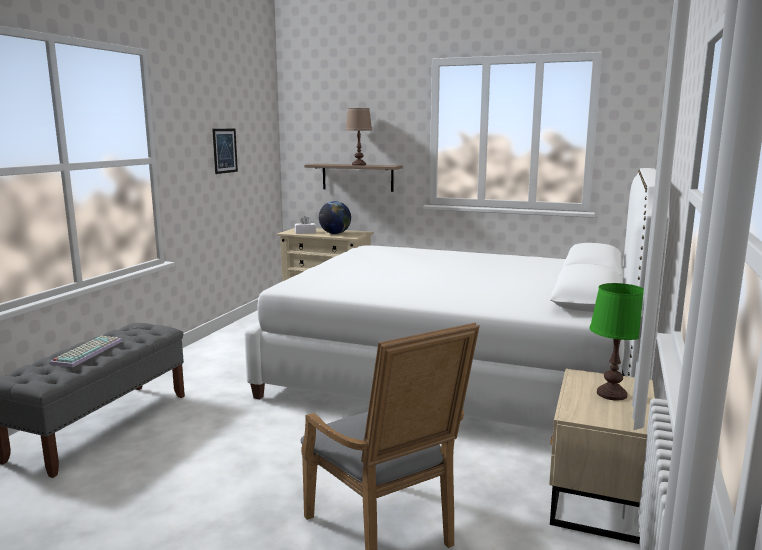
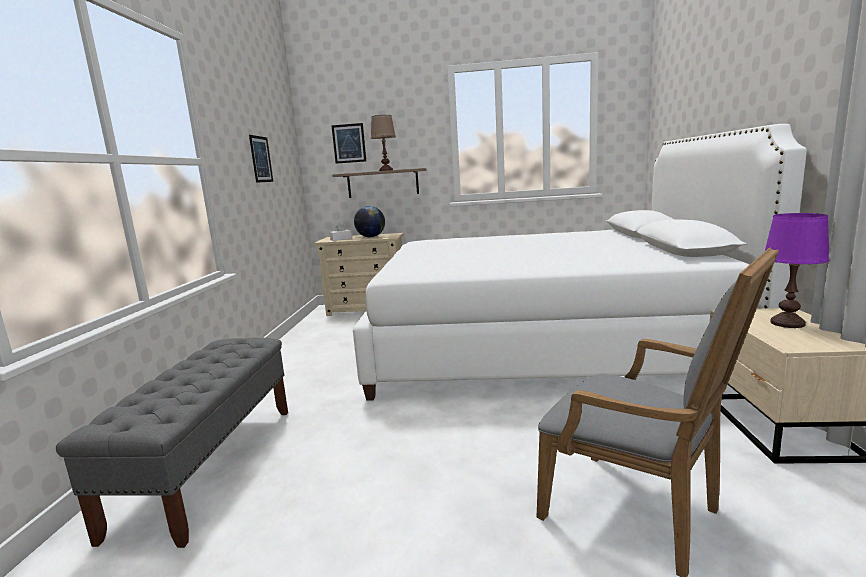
camera: 15 degrees left, 0 degrees up
(87, 352) = (186, 378): keyboard -> none
(327, 132) = (349, 143): none -> picture
(611, 394) = (787, 323): green table lamp -> purple table lamp

